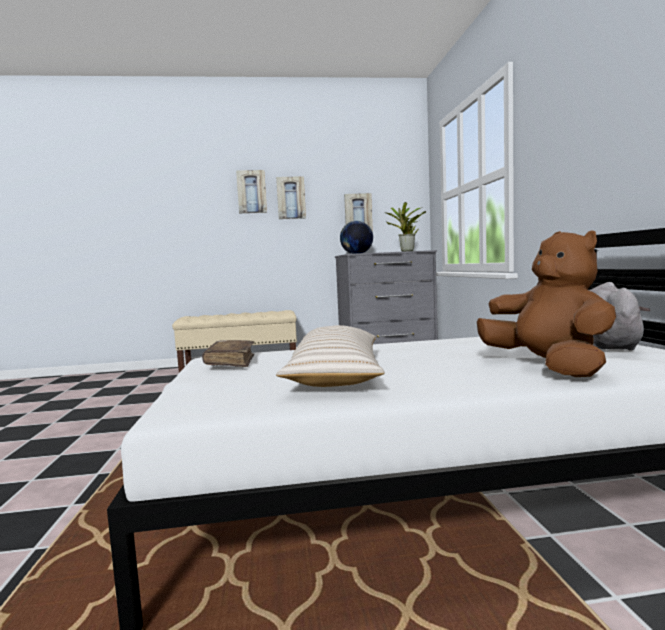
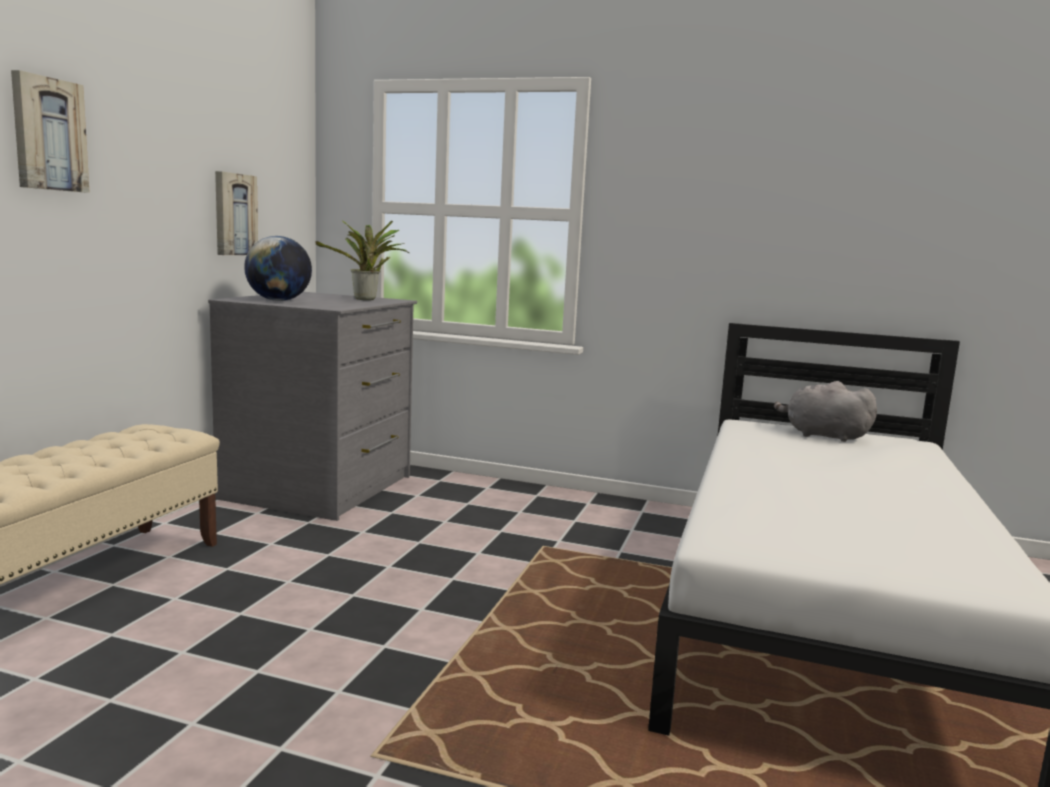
camera: 65 degrees left, 5 degrees up
(231, 362) = (770, 539): brown book -> none
(291, 198) = (128, 164): picture -> none
(336, 373) = (874, 514): beige pillow -> none
(547, 367) = (900, 466): brown plush toy -> none

